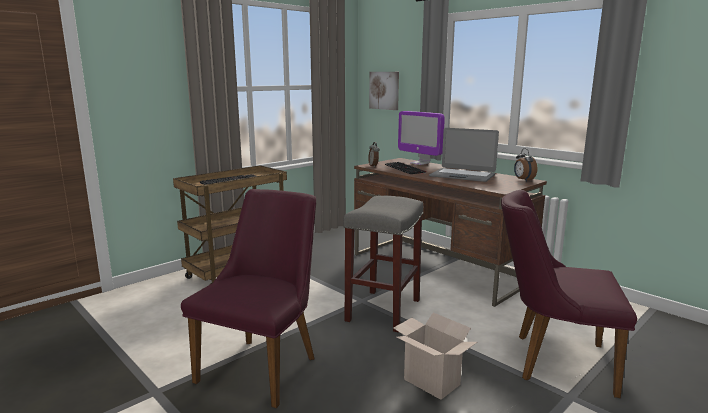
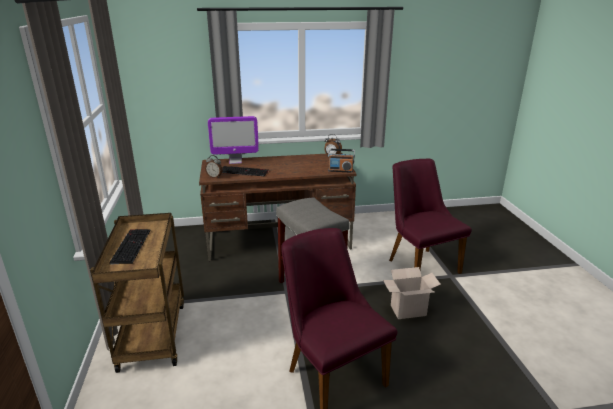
camera: 55 degrees left, 10 degrees up
(384, 90) = (157, 96): picture -> none
(462, 176) = (296, 165): laptop -> none
(494, 188) = (340, 170): none -> radio
(552, 360) = (419, 263): purple chair -> purple chair turned 105 degrees clockwise

